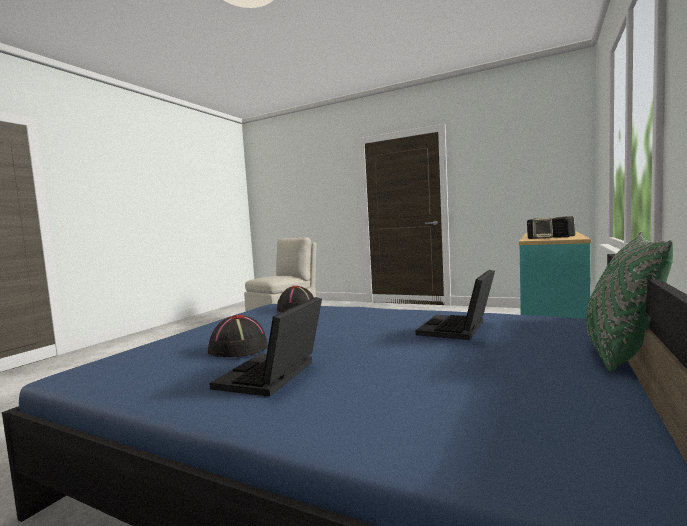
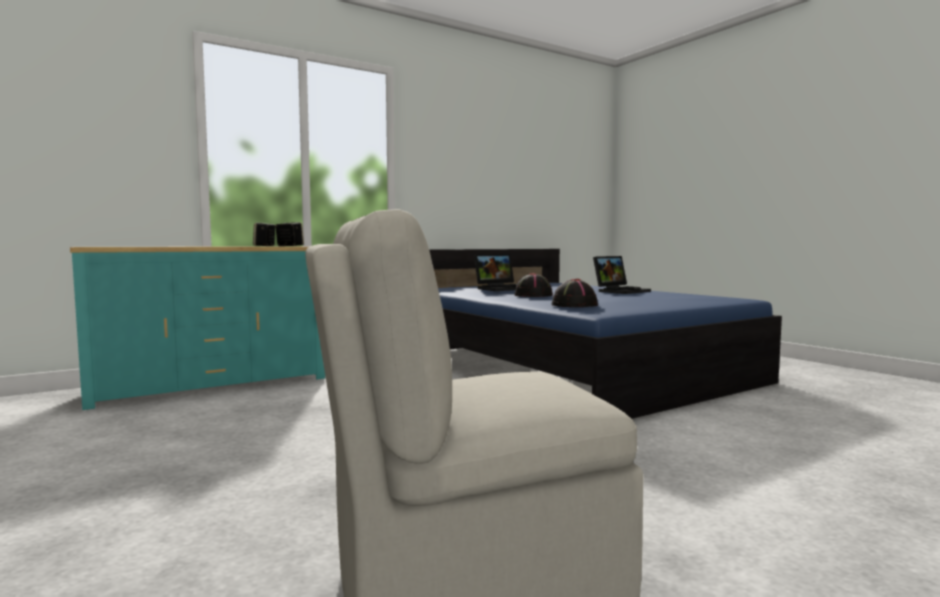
camera: 150 degrees left, 0 degrees up
(238, 349) = (639, 296): black hat -> black hat (533, 295)
(621, 354) = (471, 285): green pillow -> none

